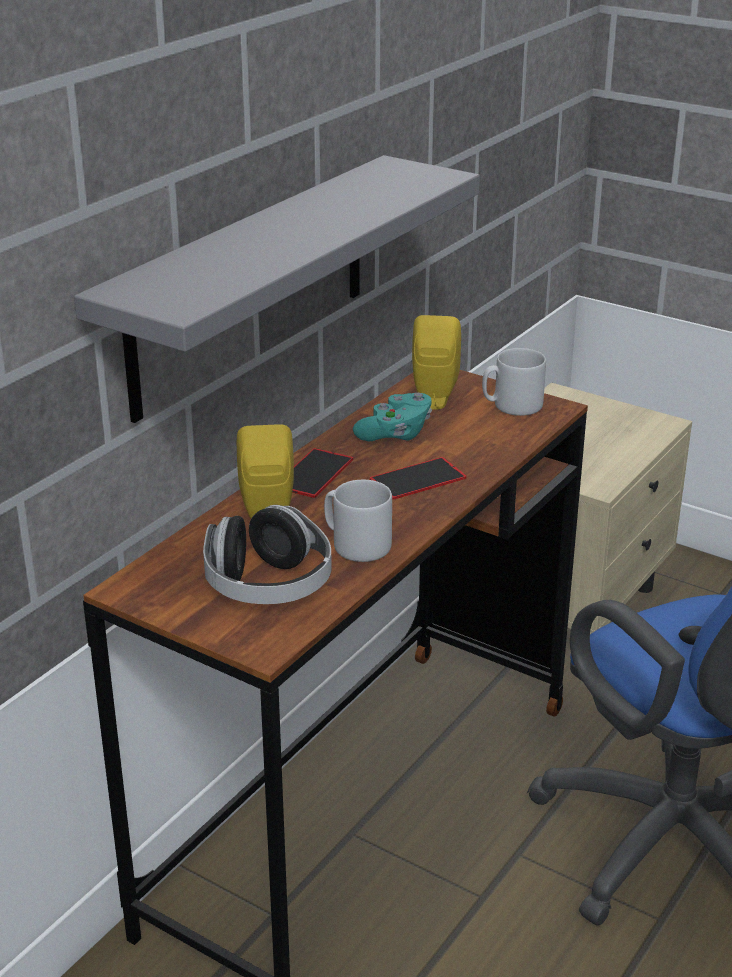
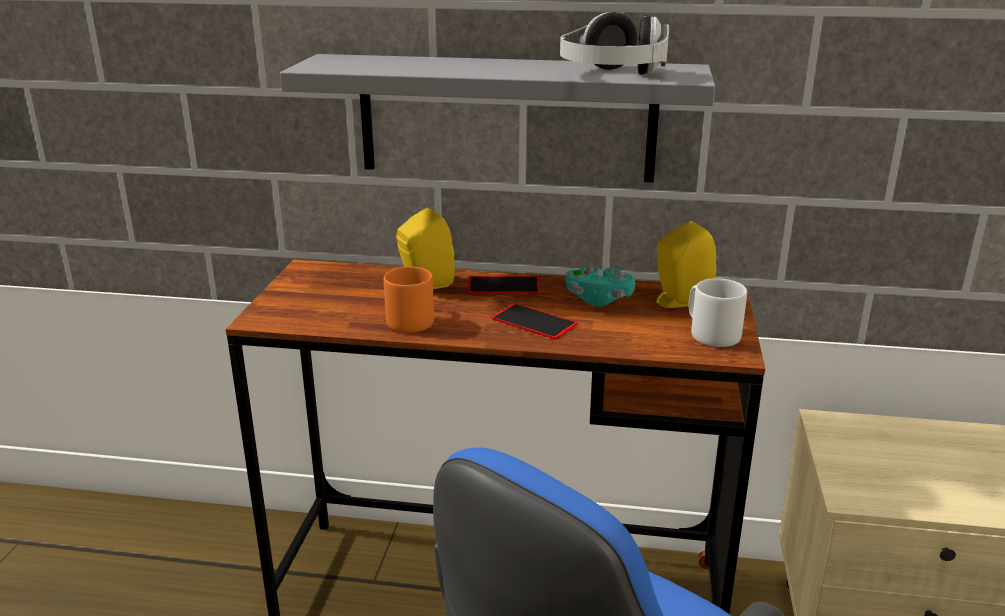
camera: 65 degrees right, 5 degrees down
(268, 586) = (334, 304): headphones -> headphones (612, 75)
(356, 544) = (412, 320): grey mug -> orange mug

